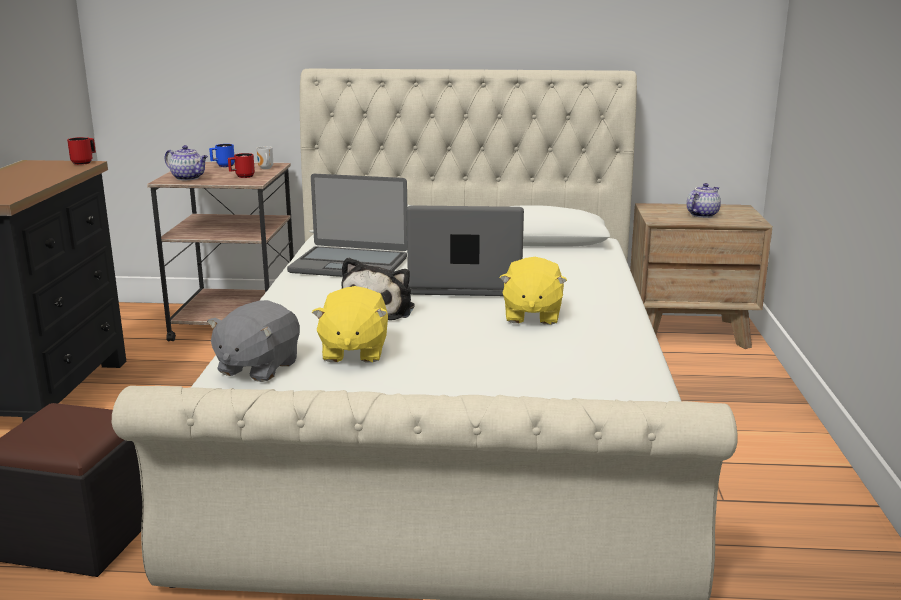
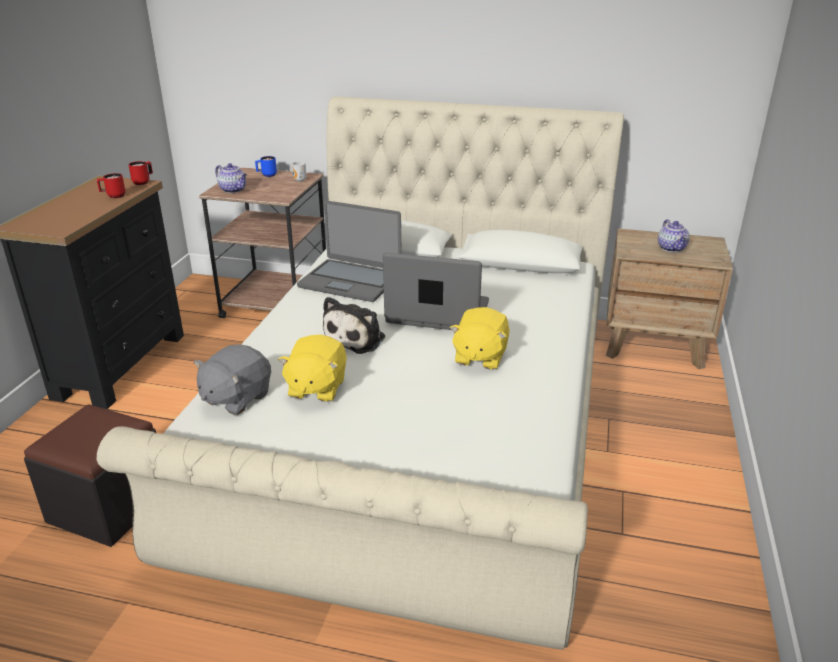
camera: 10 degrees right, 10 degrees up
(242, 176) = (276, 191): red mug -> red mug (113, 196)
(701, 215) = (672, 248): teapot -> teapot turned 120 degrees clockwise

